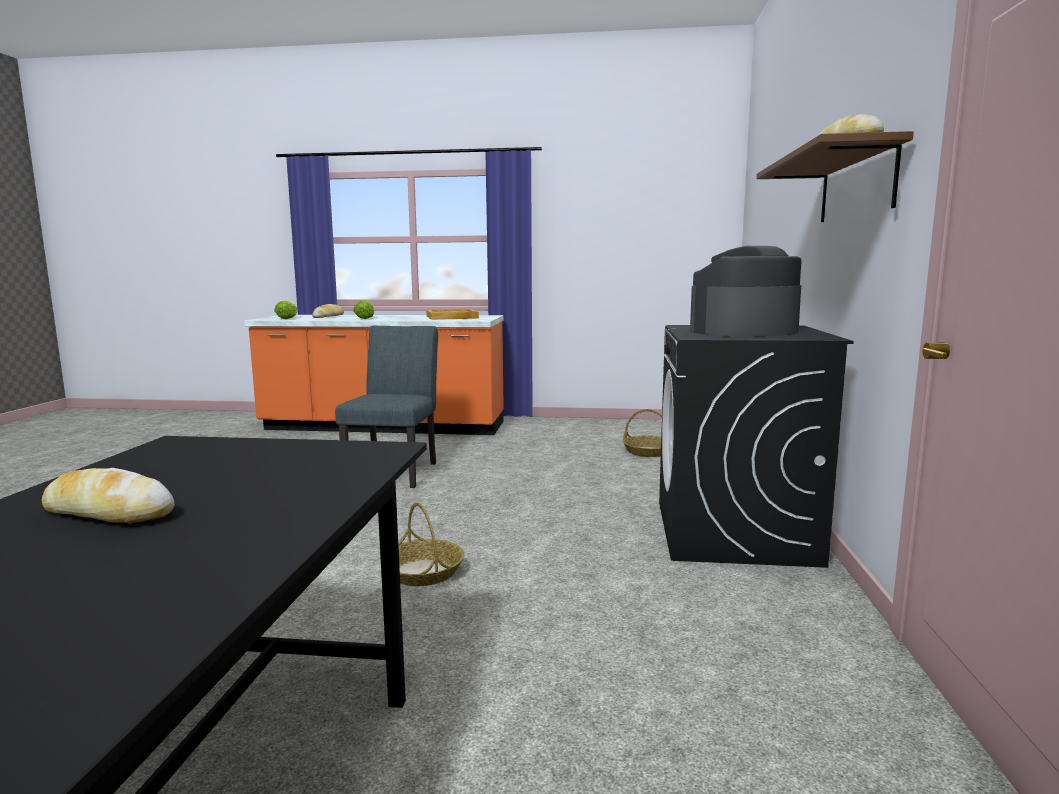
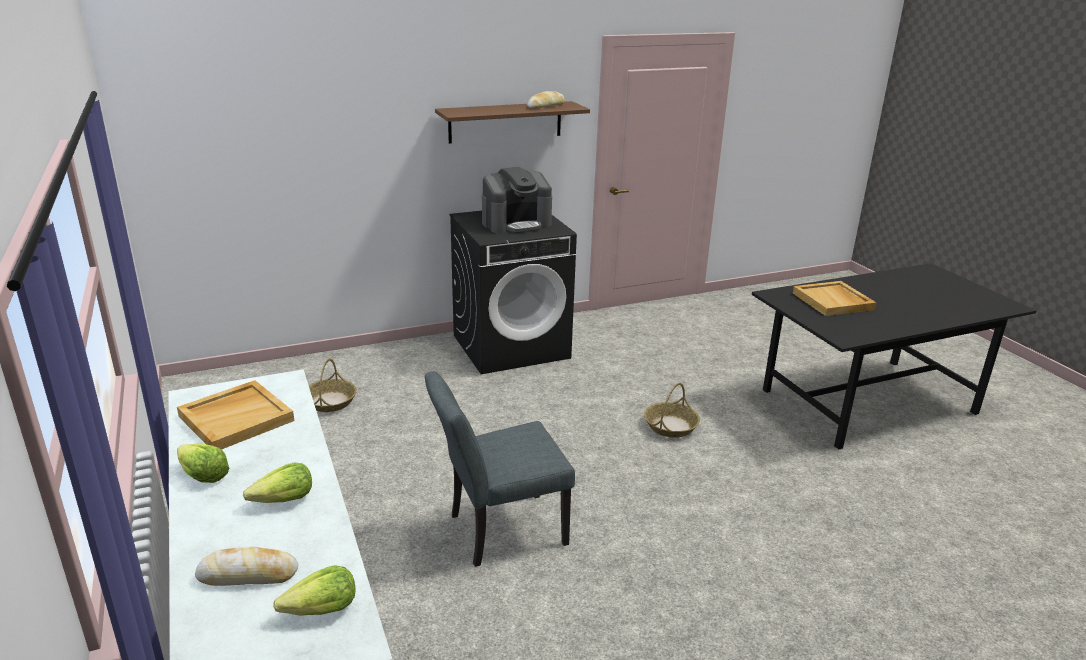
camera: 120 degrees left, 15 degrees up
(108, 513) = (889, 309): bread -> none
(262, 479) = (833, 301): none -> beige tray
(409, 315) = (203, 475): none -> lettuce
(744, 332) = (516, 223): coffee machine -> coffee machine turned 60 degrees counterclockwise

